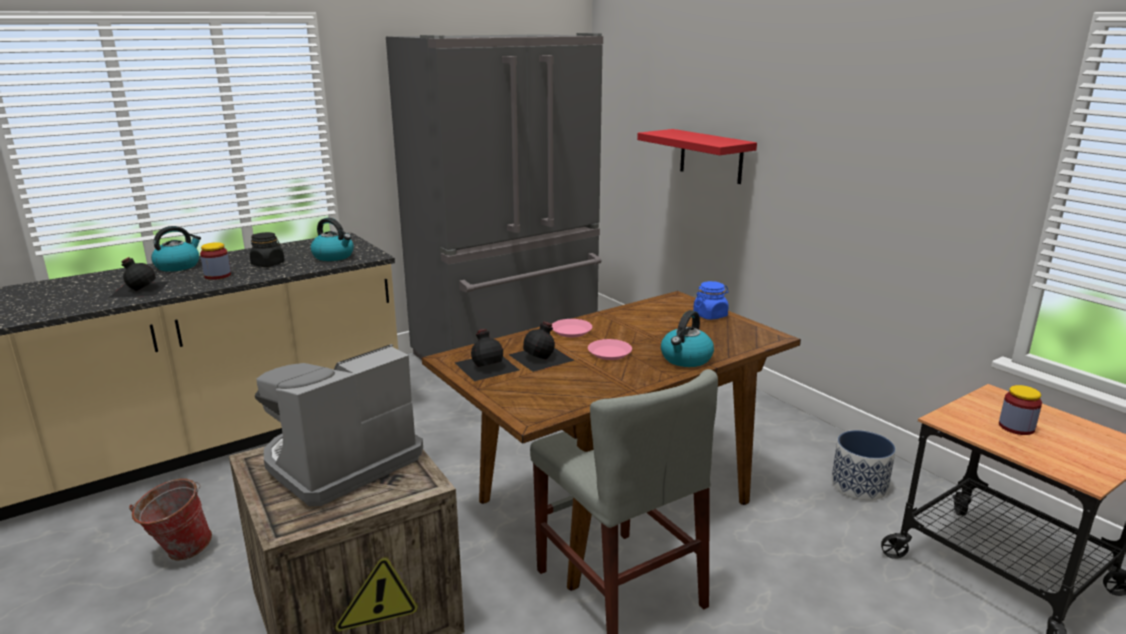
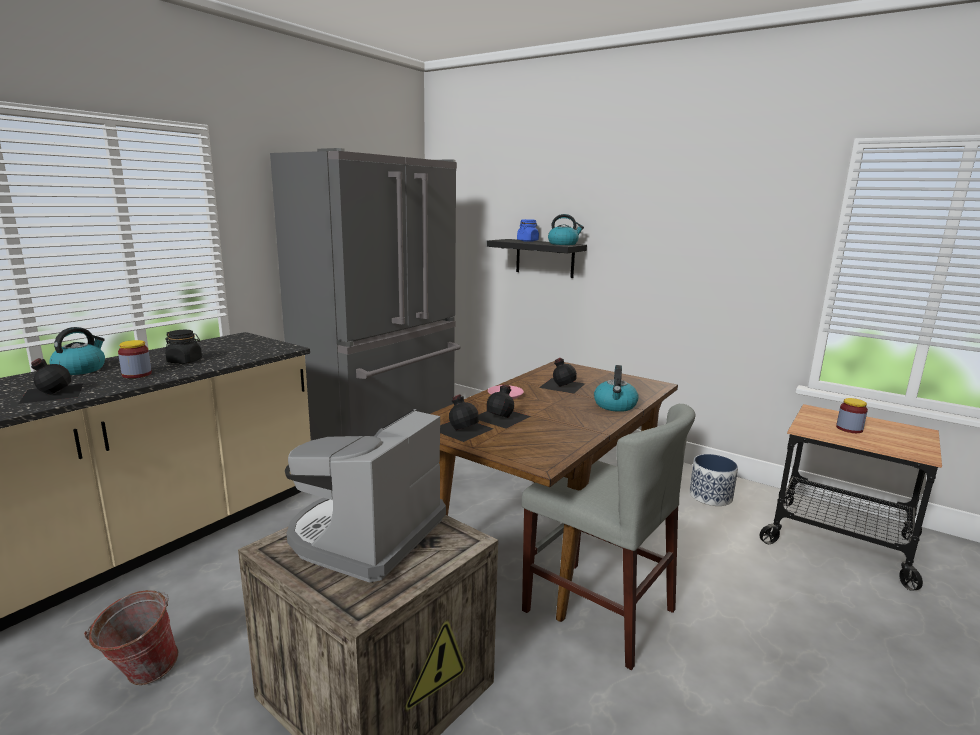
camera: 20 degrees left, 5 degrees down
(334, 256) = (249, 351): kettle -> kettle (563, 244)
(609, 353) = (553, 408): pink plate -> none
(650, 325) = (562, 385): none -> black bottle
(710, 315) = (598, 374): blue jar -> blue jar (527, 241)
(711, 156) = (545, 258): red shelf -> black shelf

